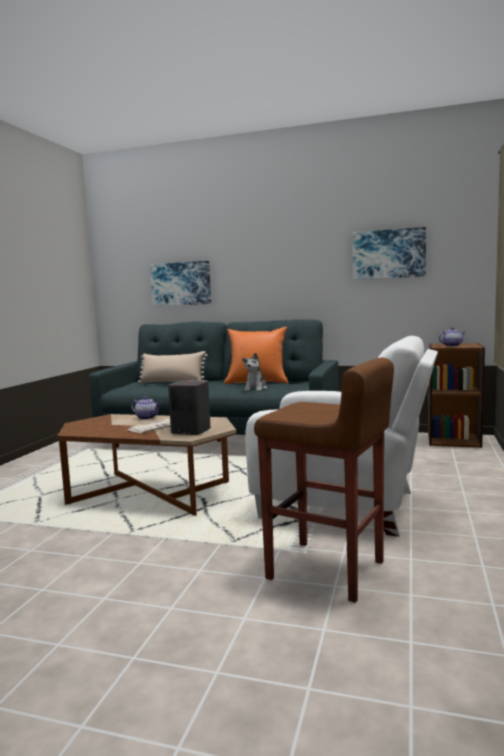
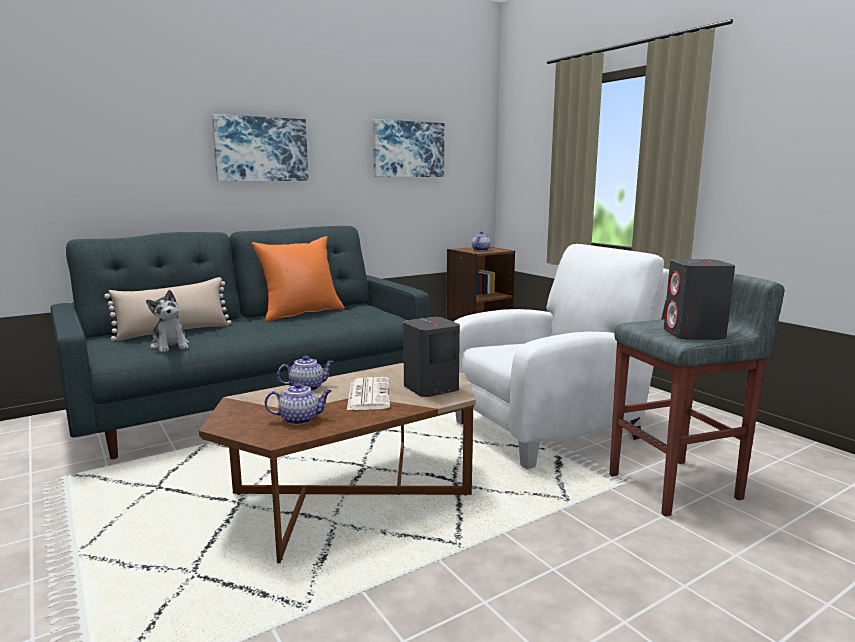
camera: 50 degrees left, 5 degrees up
(101, 428) = (300, 419): none -> teapot
(181, 283) = (126, 170): picture -> picture (261, 149)
(256, 389) = (336, 322): plush toy -> plush toy (170, 346)
(301, 414) = (694, 334): none -> grey speaker
(327, 571) = (676, 487): brown stool -> grey stool

